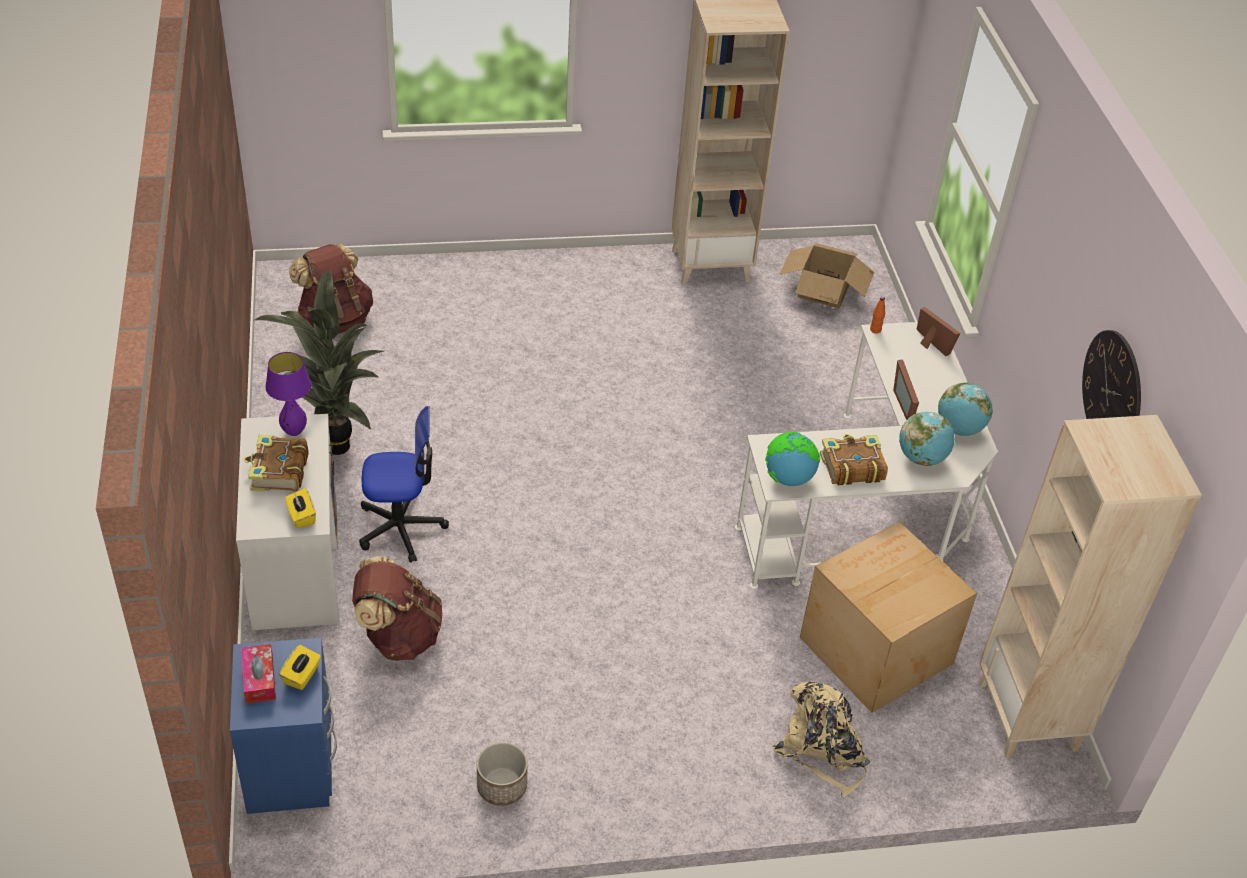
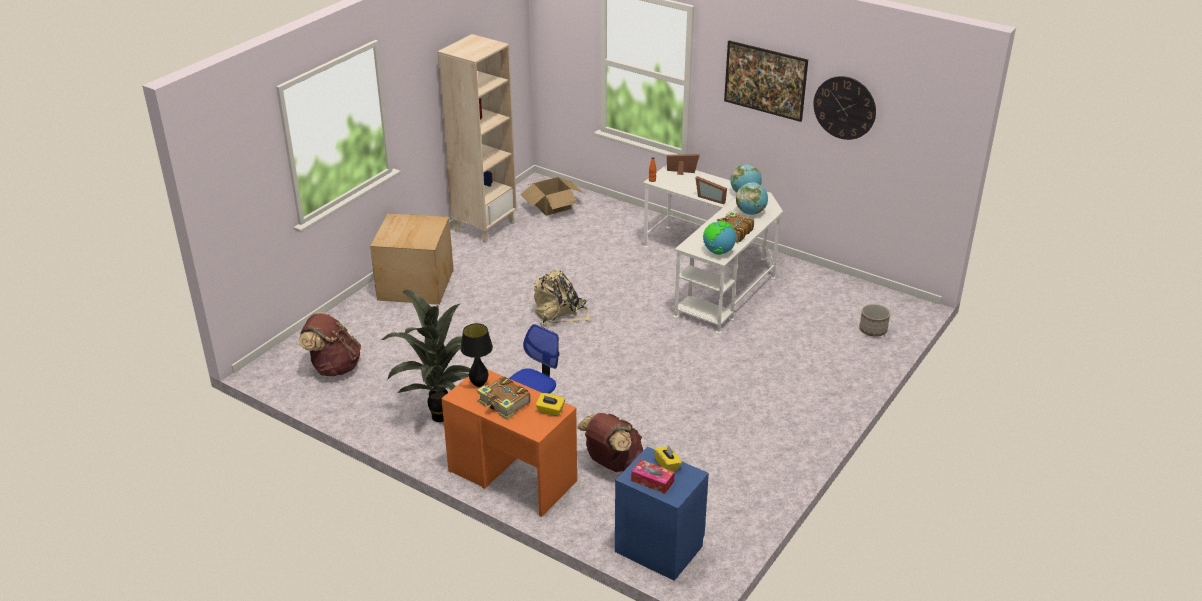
camera: 45 degrees left, 10 degrees down
(294, 431) = (479, 384): purple table lamp -> black table lamp
(295, 564) = (512, 476): white desk -> orange desk
(501, 787) = (754, 478): planter -> planter (873, 330)
(822, 750) = (839, 366): beige backpack -> beige backpack (559, 313)
(873, 650) = (798, 320): cardboard box -> cardboard box (414, 285)
(1028, 717) = (882, 301): beige bookcase -> none
(1053, 300) = (764, 95): none -> picture

